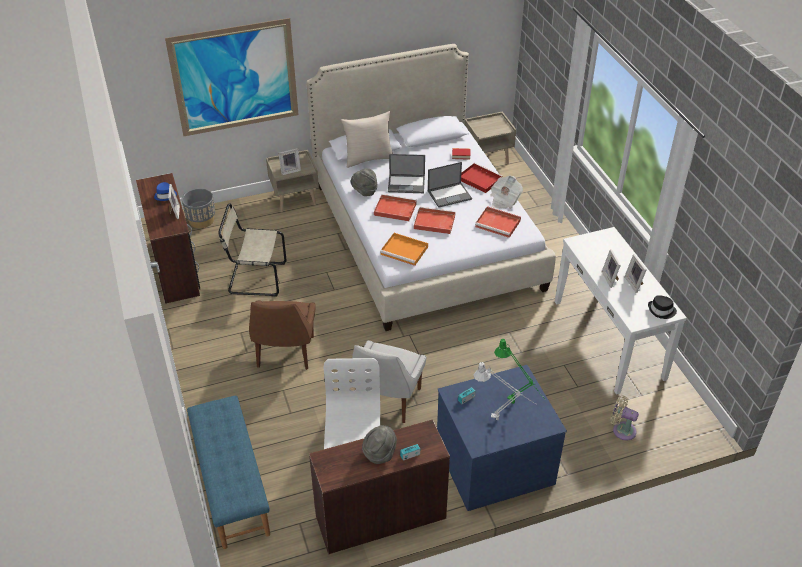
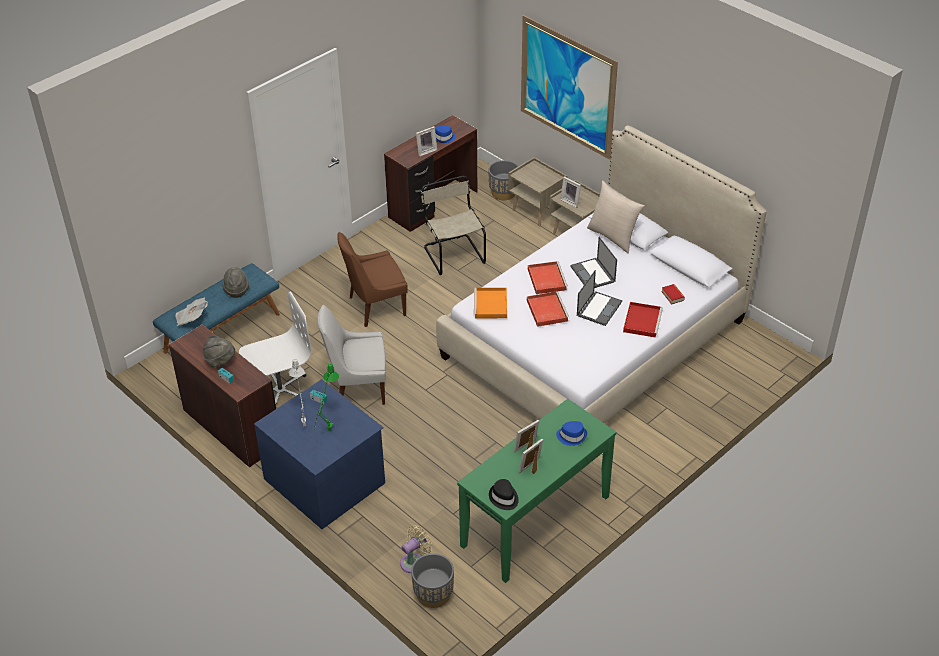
camera: 65 degrees right, 0 degrees up
(364, 191) = (559, 252): grey hat -> grey hat (236, 290)
(450, 195) = (599, 308): laptop -> laptop turned 105 degrees counterclockwise
(487, 159) = (760, 344): beige nightstand -> beige nightstand (537, 211)
(498, 223) = (580, 355): red tray -> none
(504, 200) = (622, 349): newspaper -> newspaper (191, 318)
(608, 250) = (572, 436): none -> blue hat
(609, 339) = (536, 521): white console table -> green console table
(621, 430) = (414, 561): beige fan -> beige fan turned 45 degrees clockwise
(663, 429) = (433, 594): none -> grey planter

